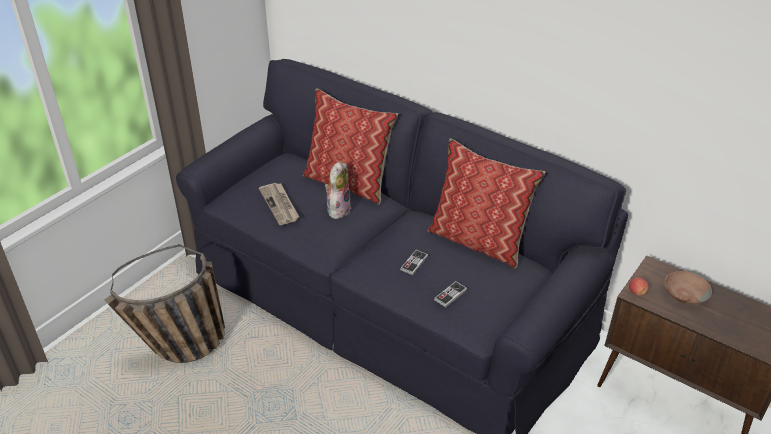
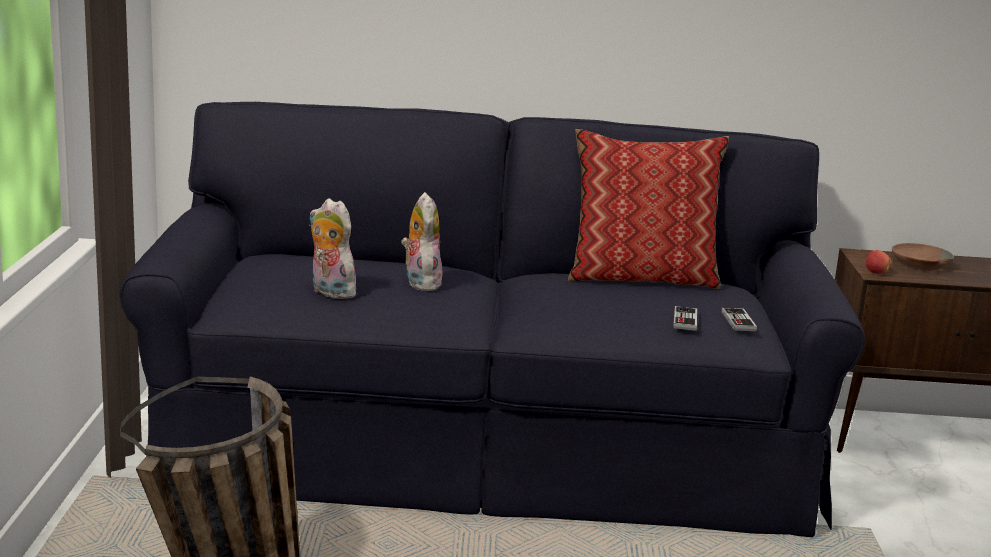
camera: 35 degrees left, 20 degrees down
(280, 205) = (329, 292): newspaper -> plush toy
(349, 183) = (394, 261): pillow -> none
(414, 263) = (598, 305): game controller -> game controller (738, 321)

